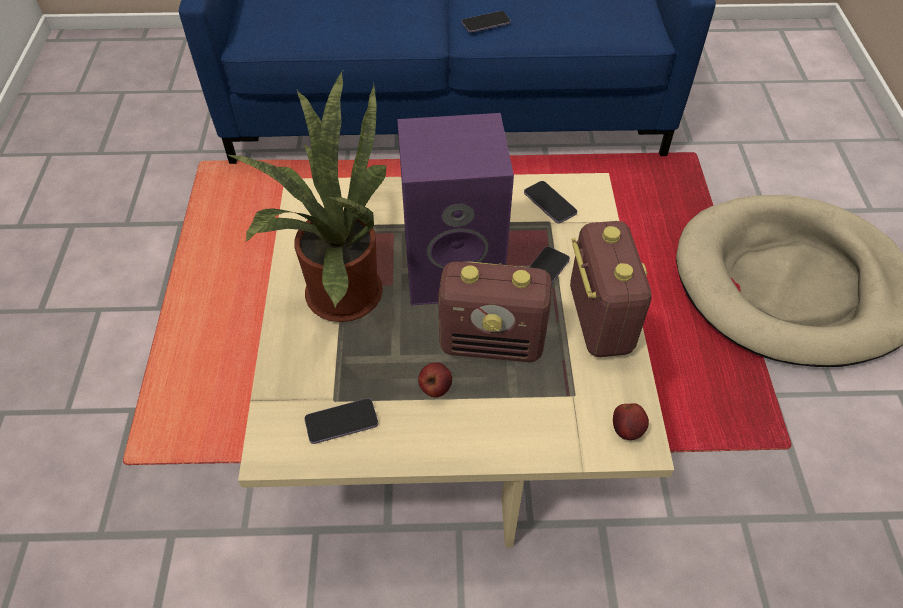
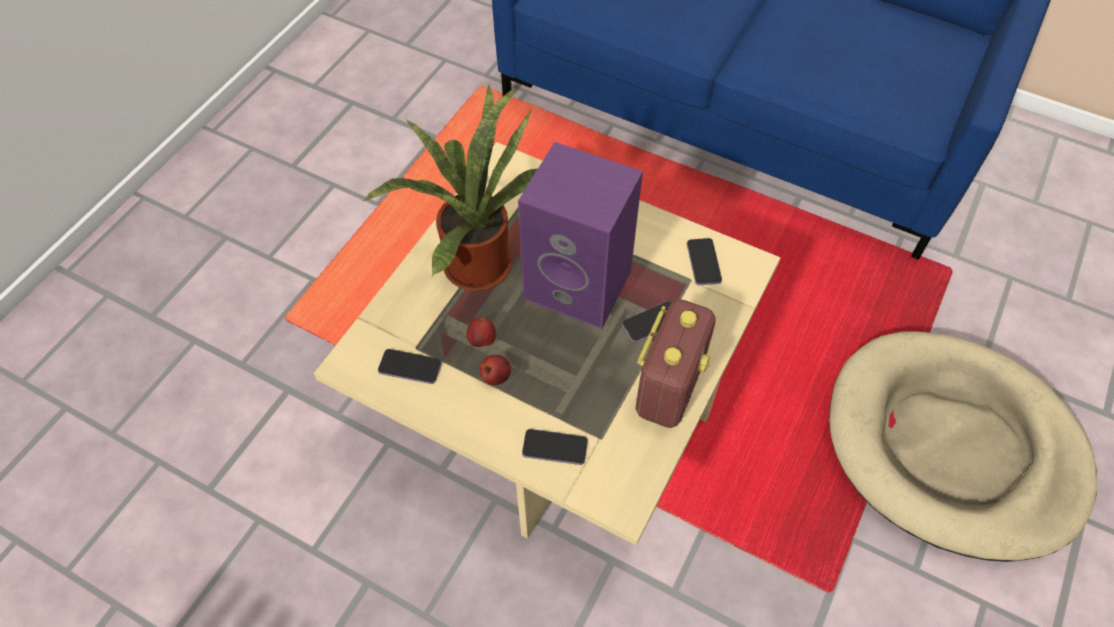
camera: 30 degrees right, 5 degrees up
(486, 23) = (767, 60): phone -> phone (555, 448)
(492, 343) = (566, 362): radio -> none
(627, 430) = (623, 489): apple -> apple (482, 340)

